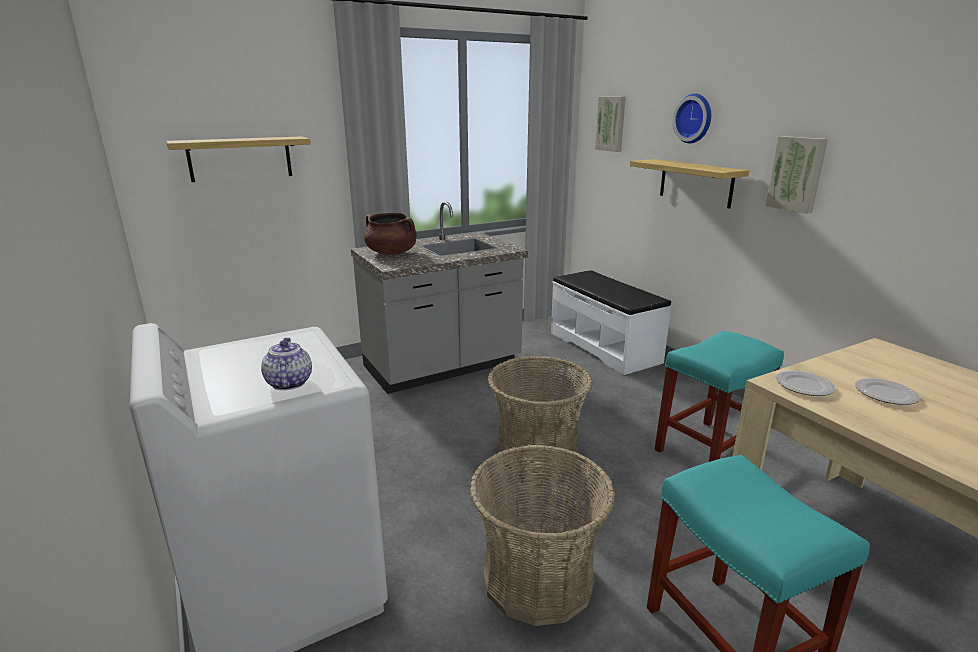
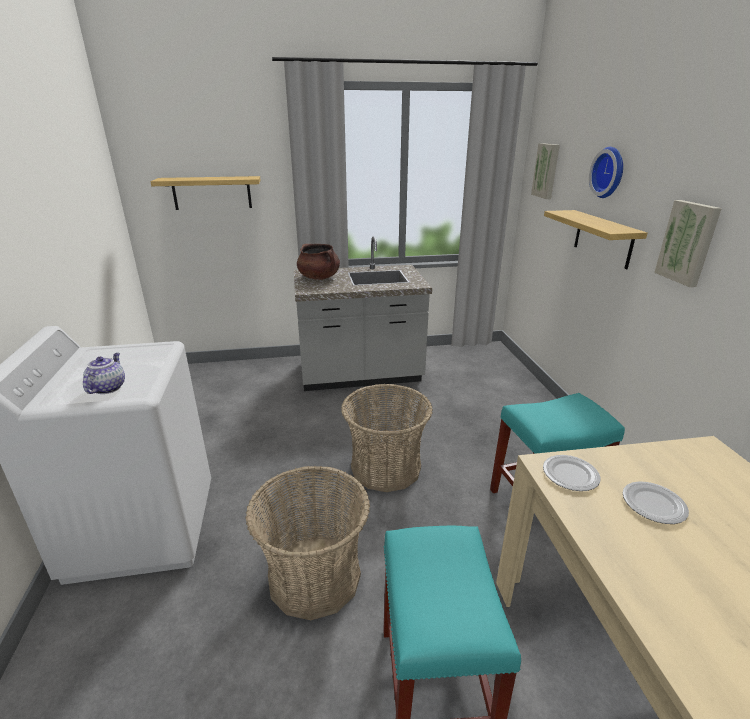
camera: 20 degrees right, 5 degrees up
(604, 347) = (511, 381): white bench -> none

